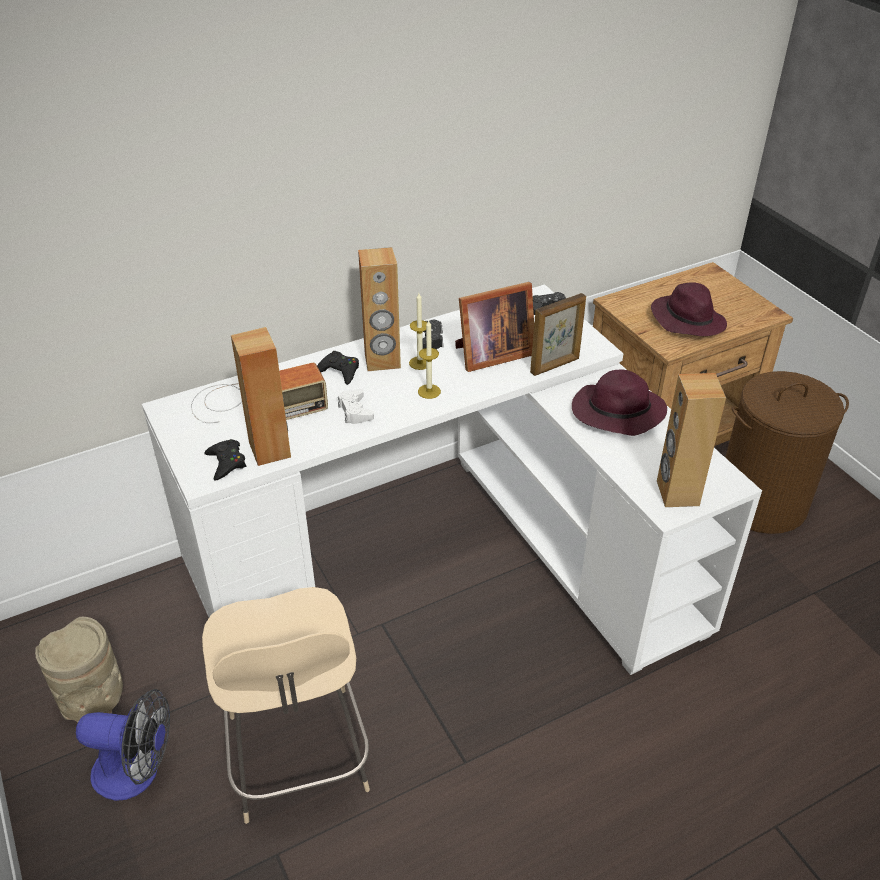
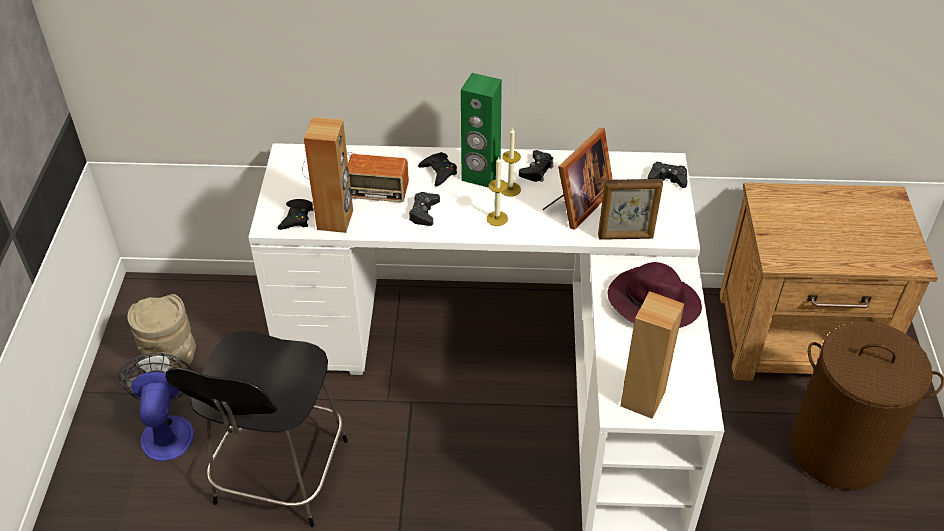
camera: 30 degrees right, 5 degrees up
(137, 772) = (167, 429): fan -> fan turned 135 degrees counterclockwise
(298, 758) = (279, 476): beige chair -> black chair
(355, 411) = (424, 212): white game controller -> black game controller
(382, 361) = (480, 176): brown speaker -> green speaker
(491, 355) = (577, 204): picture frame -> picture frame turned 60 degrees counterclockwise
(686, 319) = (819, 237): purple hat -> none

